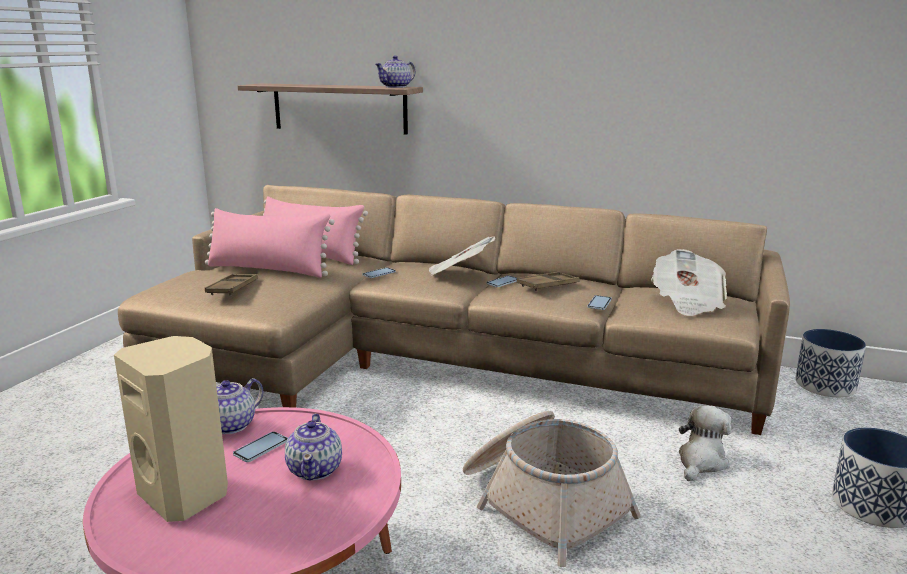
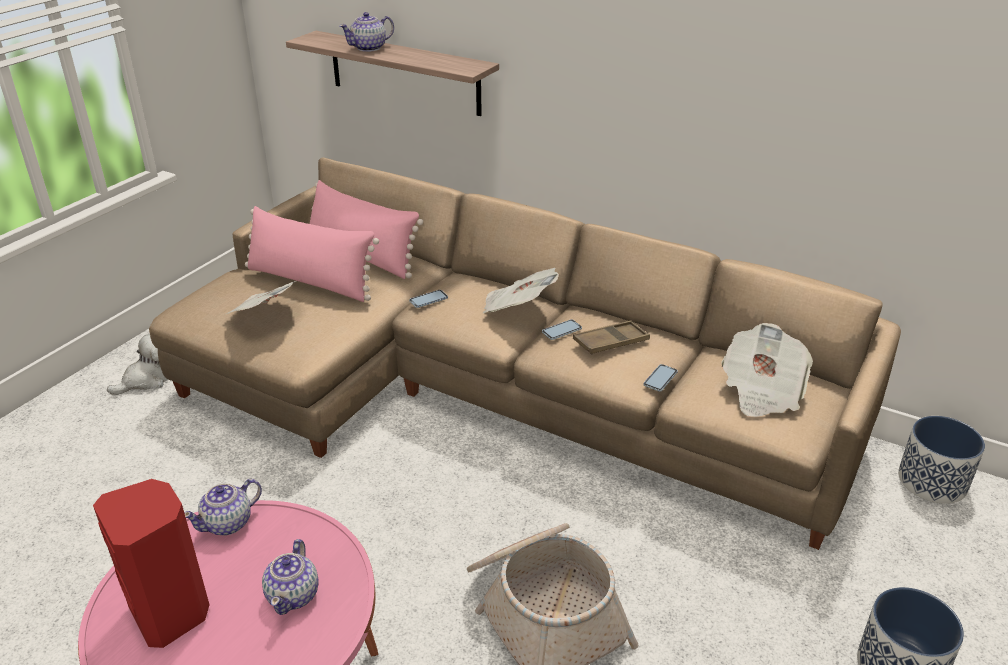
camera: 10 degrees right, 15 degrees up
(186, 495) = (172, 612): beige speaker -> red speaker
(232, 288) = (265, 315): brown tray -> newspaper
(261, 448) = (250, 558): phone -> none
(396, 87) = (465, 65): teapot -> teapot (369, 48)
(701, 462) = (734, 580): plush toy -> plush toy (147, 380)

